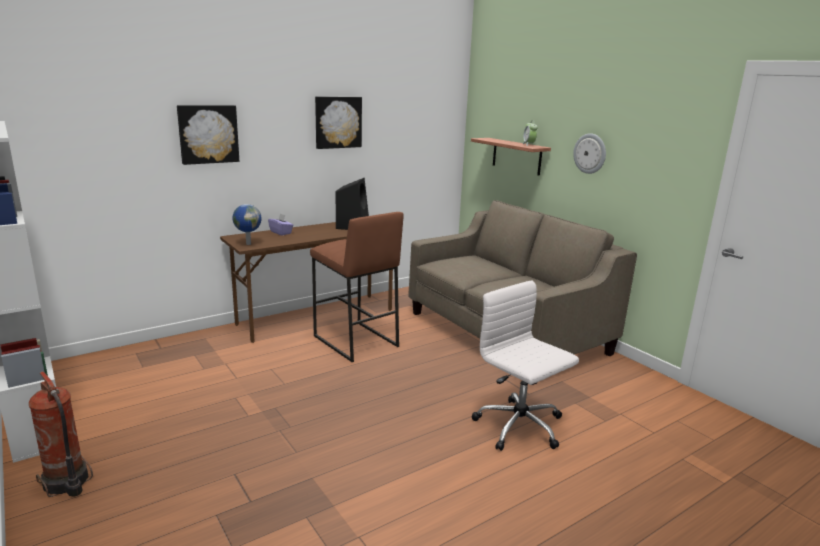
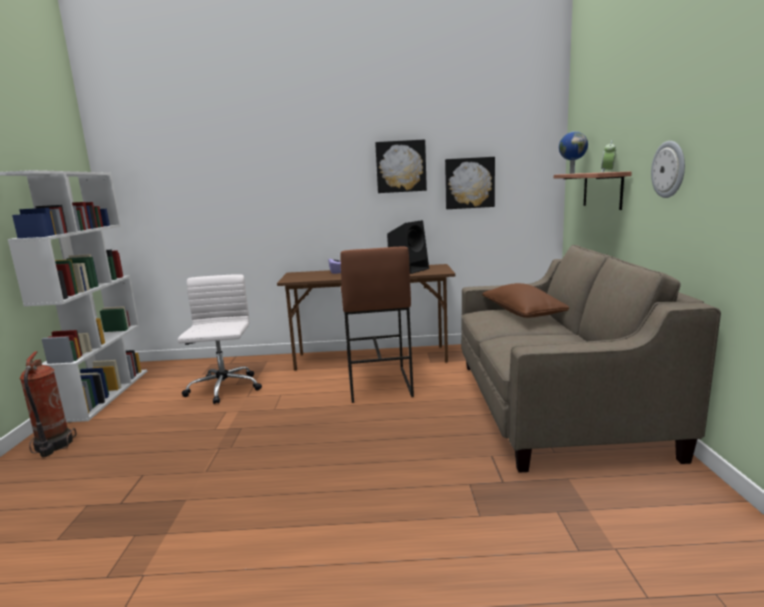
camera: 35 degrees right, 5 degrees down
(208, 134) = (275, 181): picture -> picture (469, 183)
(248, 244) = (294, 278): globe -> globe (571, 173)
(472, 261) = (523, 313): none -> brown pillow
(520, 427) = (444, 519): white office chair -> white office chair (223, 389)

